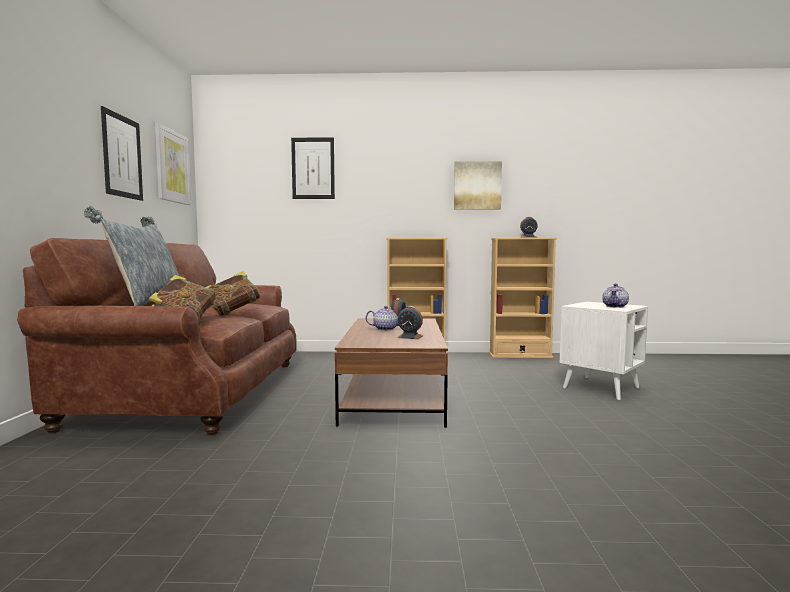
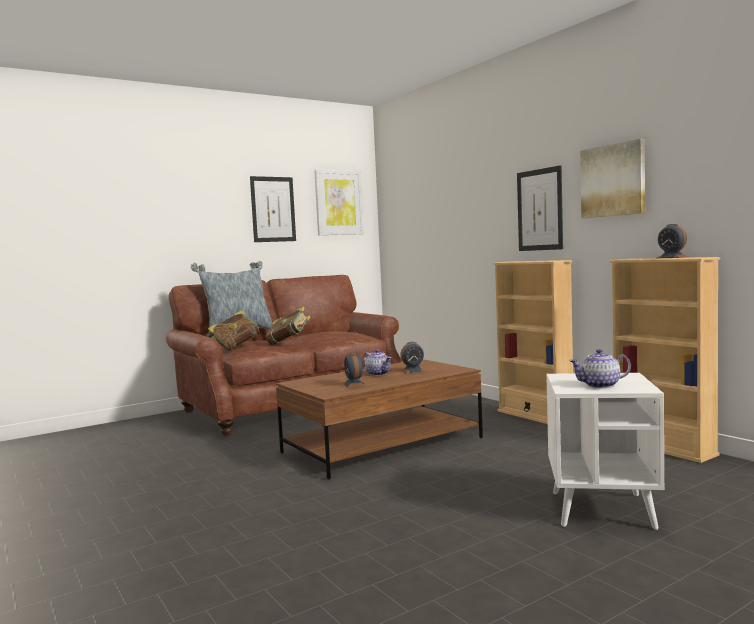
camera: 55 degrees right, 0 degrees up
(313, 168) = (451, 183): picture -> picture (539, 210)

